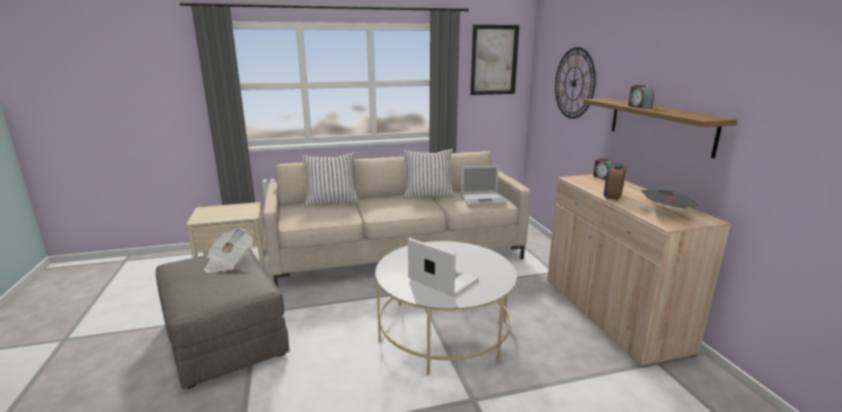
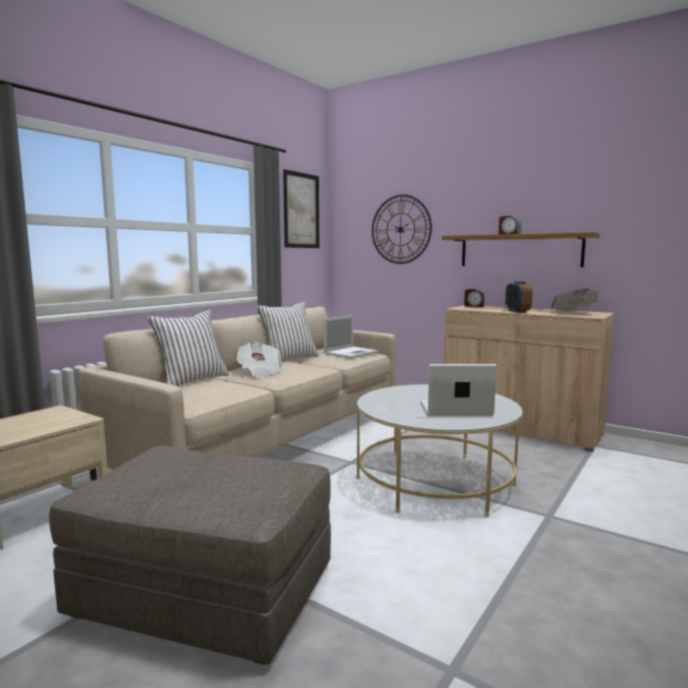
camera: 40 degrees left, 10 degrees down
(229, 262) = (190, 461): newspaper -> newspaper (260, 372)

